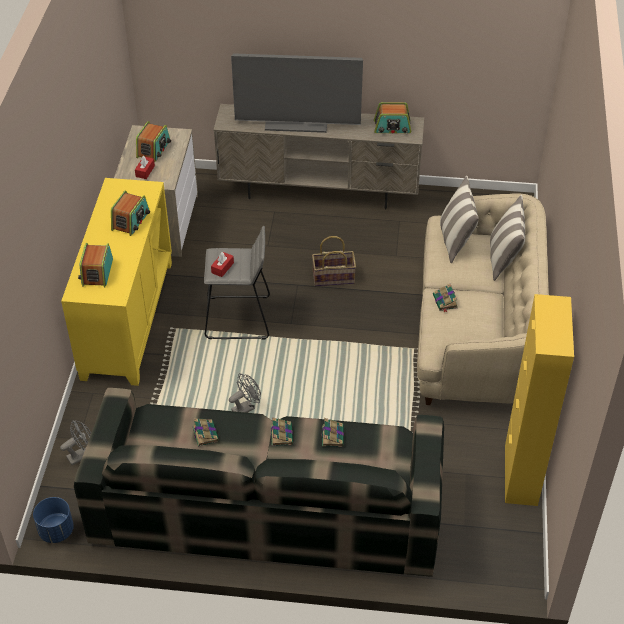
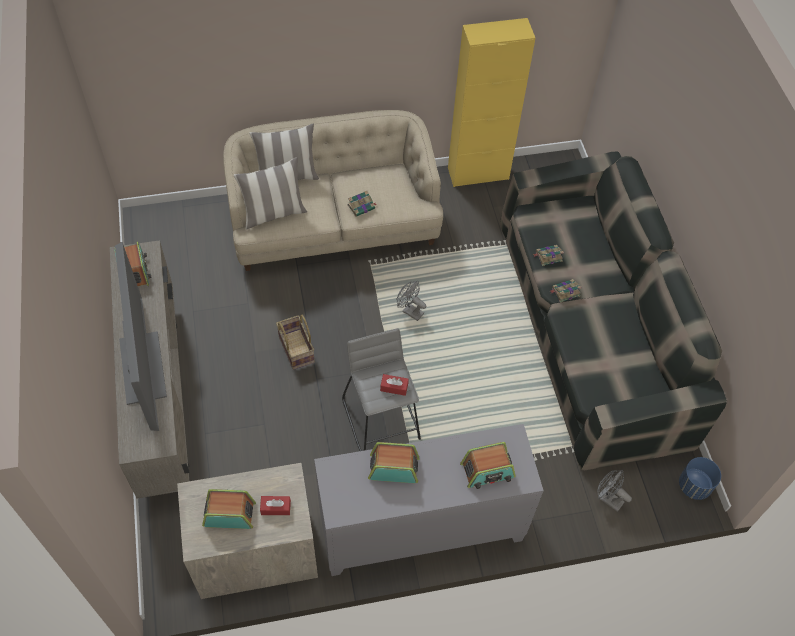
camera: 110 degrees left, 10 degrees up
(127, 319) = (421, 528): yellow cabinet -> grey cabinet
(205, 434) = (592, 349): book -> none
(246, 407) = (492, 377): grey fan -> grey fan (410, 311)

